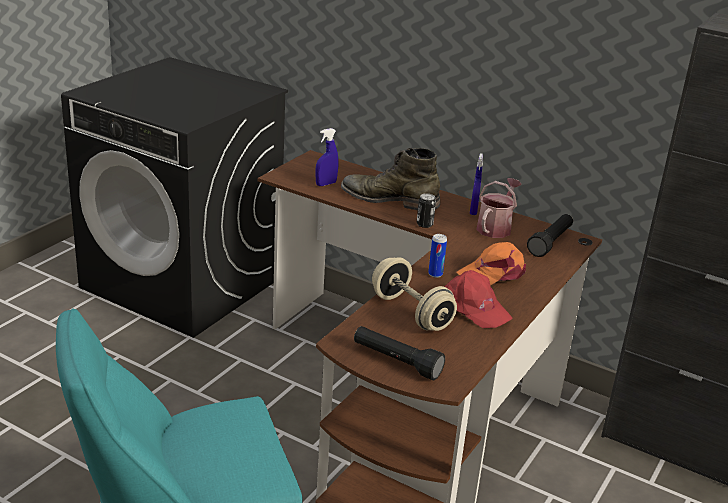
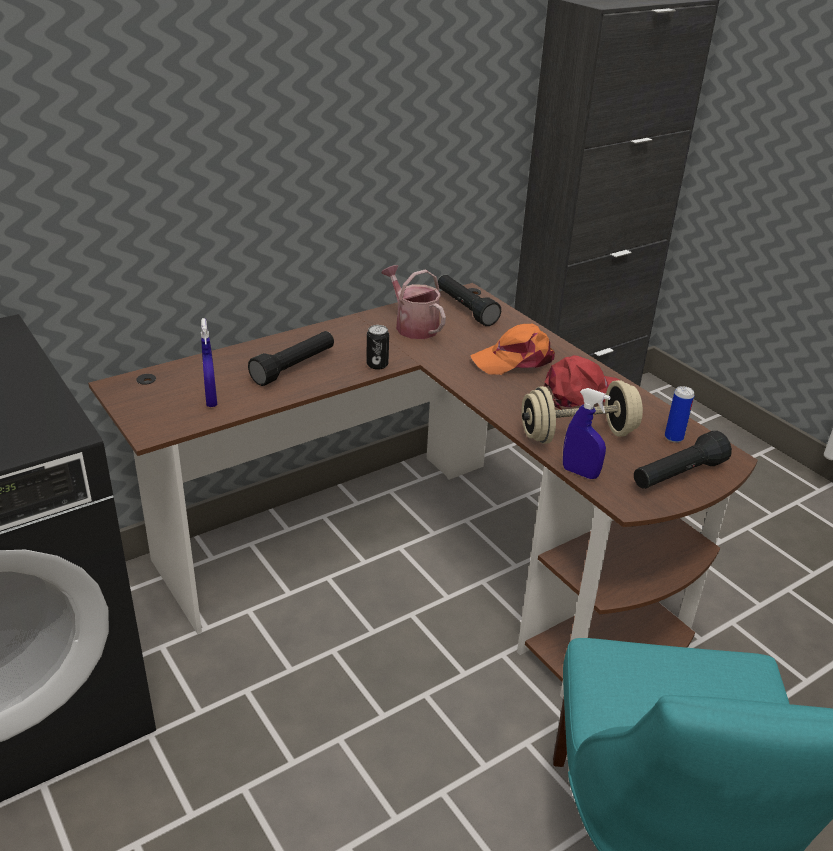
camera: 65 degrees left, 5 degrees up
(389, 199) = (294, 367): green boot -> black flashlight
(435, 274) = (499, 394): can -> can (673, 437)
(473, 211) = (366, 326): blue spray bottle -> blue spray bottle (580, 473)
(493, 274) = (514, 360): orange cap -> orange cap turned 75 degrees clockwise

